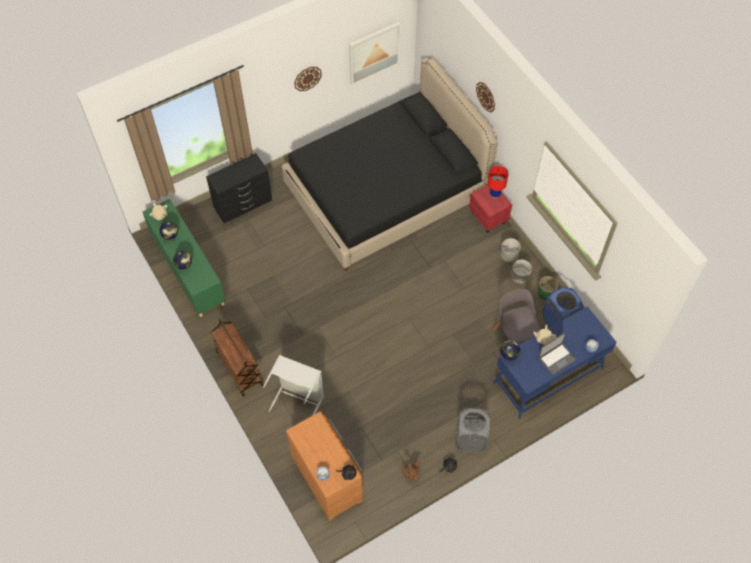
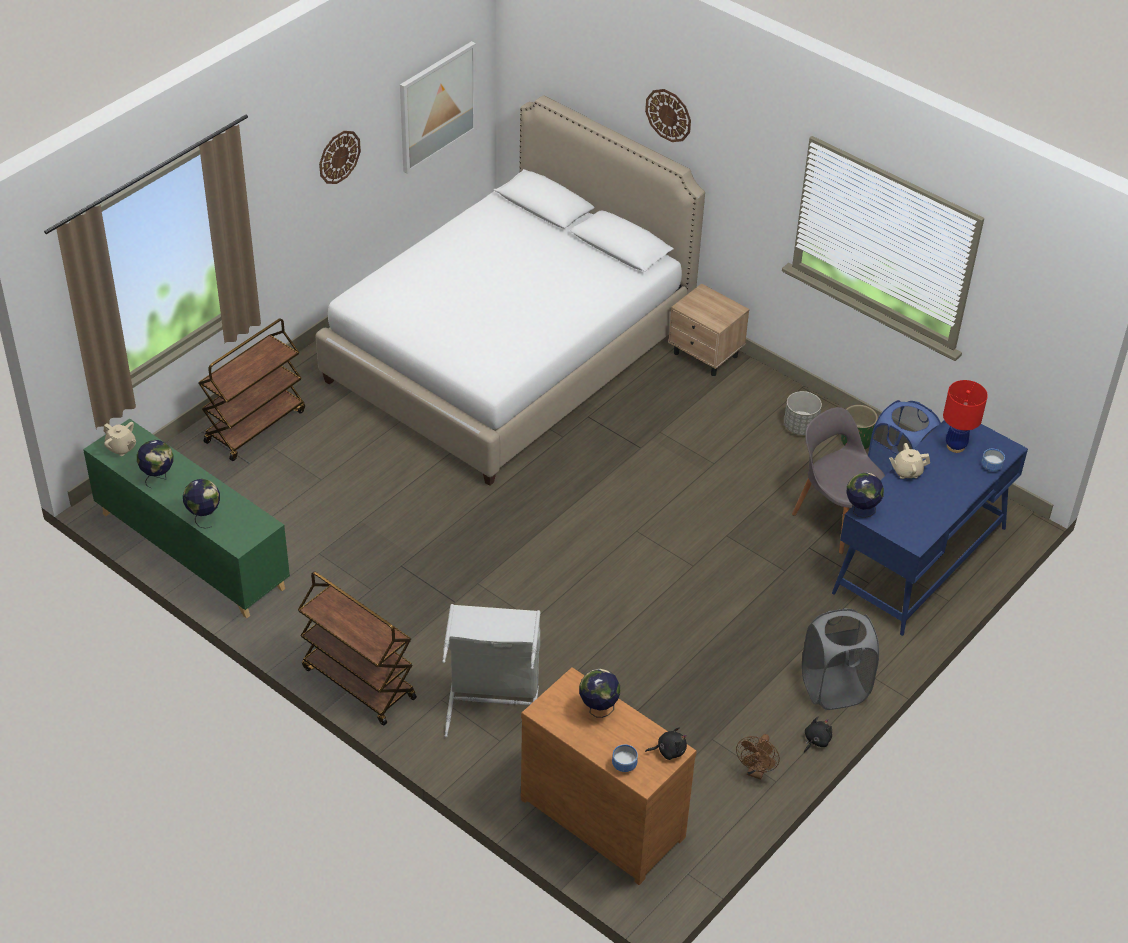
camera: 20 degrees left, 15 degrees down
(243, 204) = (255, 425): black dresser -> brown cart
(323, 439) = (598, 709): none -> globe
(385, 192) = (509, 354): black bed -> white bed
(488, 218) = (706, 355): red nightstand -> beige nightstand
(494, 194) = (713, 301): red table lamp -> red table lamp (955, 446)
(509, 255) = (767, 400): grey planter -> none
(556, 358) = (942, 494): laptop -> none

